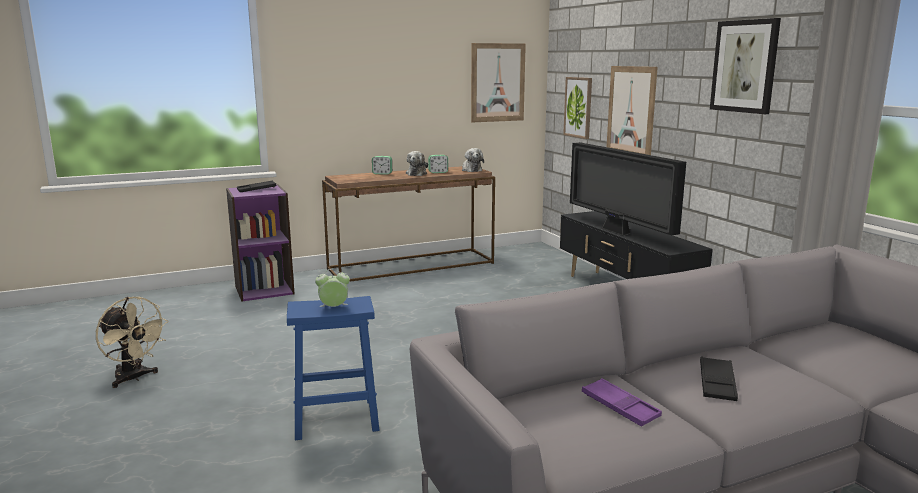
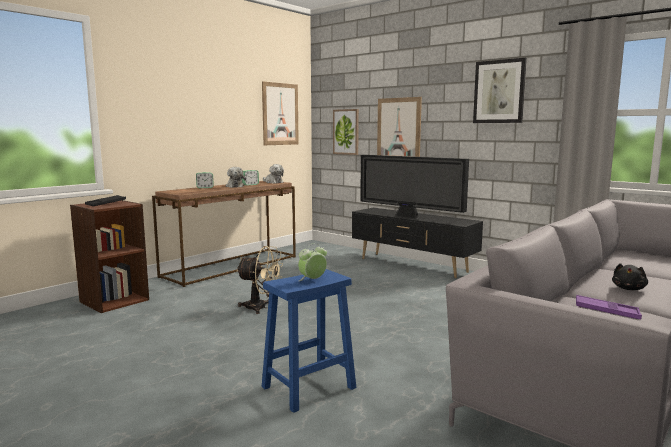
camera: 25 degrees left, 5 degrees down
(134, 378) = (57, 398): beige fan -> beige fan (261, 308)
(264, 290) = (114, 301): purple bookcase -> brown bookcase
(717, 383) = (629, 289): black tray -> black plush toy

